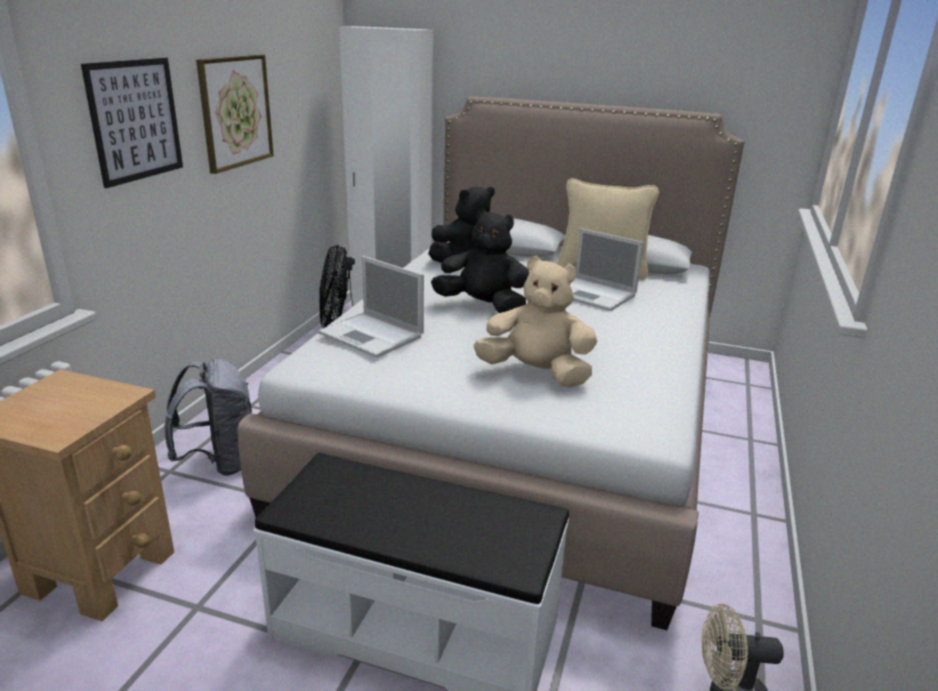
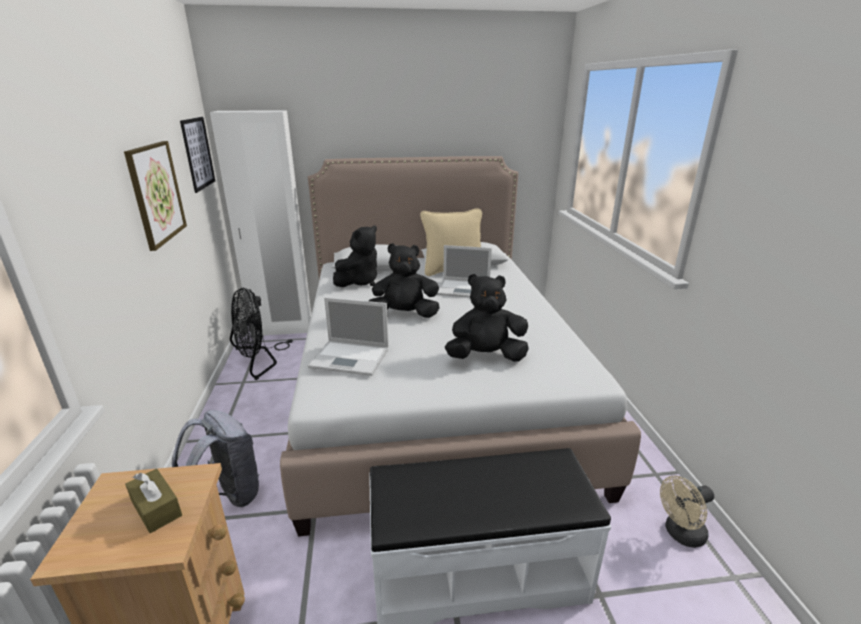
camera: 25 degrees left, 0 degrees up
(74, 407) = (156, 508): none -> brown tissue box
(135, 120) = (92, 215): picture -> picture (198, 153)
(536, 374) = (486, 356): beige plush toy -> black plush toy

